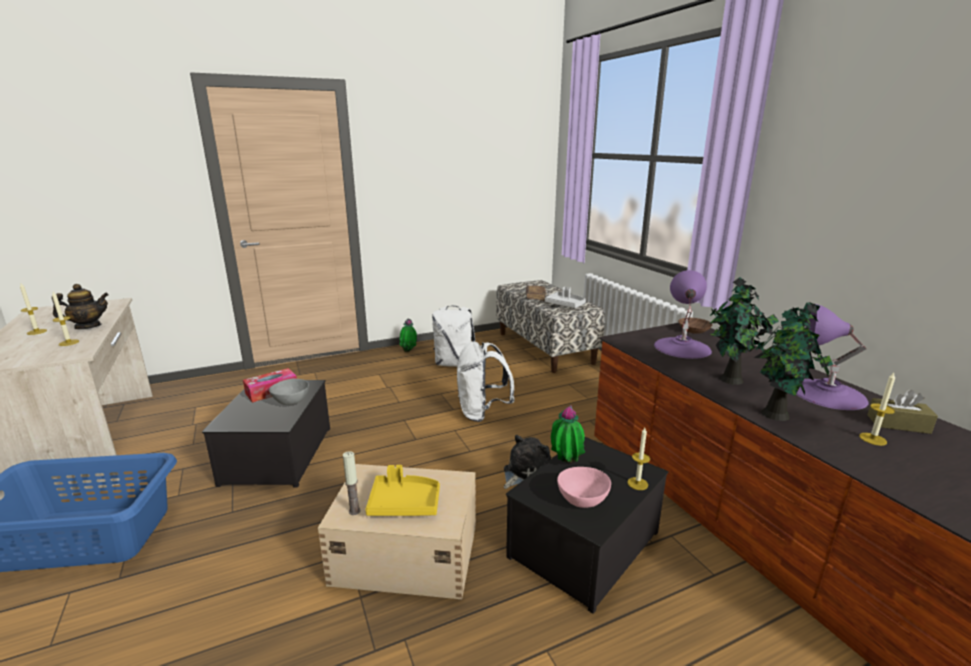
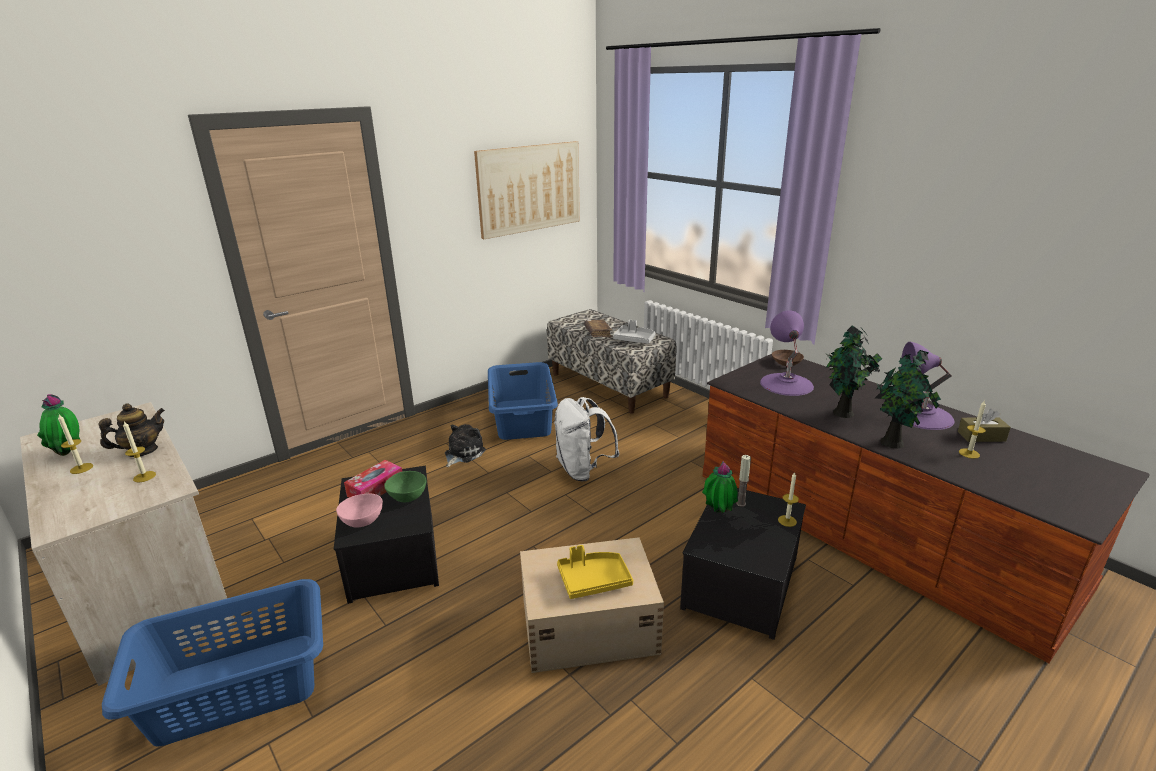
camera: 15 degrees left, 5 degrees up
(291, 402) = (407, 498): grey bowl -> green bowl
(354, 511) = (552, 597): candle -> candle (741, 503)
(409, 351) = (463, 410): potted plant -> potted plant (70, 453)
(454, 364) = (523, 418): white backpack -> blue laundry basket
(489, 165) = (529, 188): none -> picture
(525, 472) = (657, 525): plush toy -> plush toy (463, 453)
(583, 501) = (751, 546): pink bowl -> pink bowl (363, 522)

